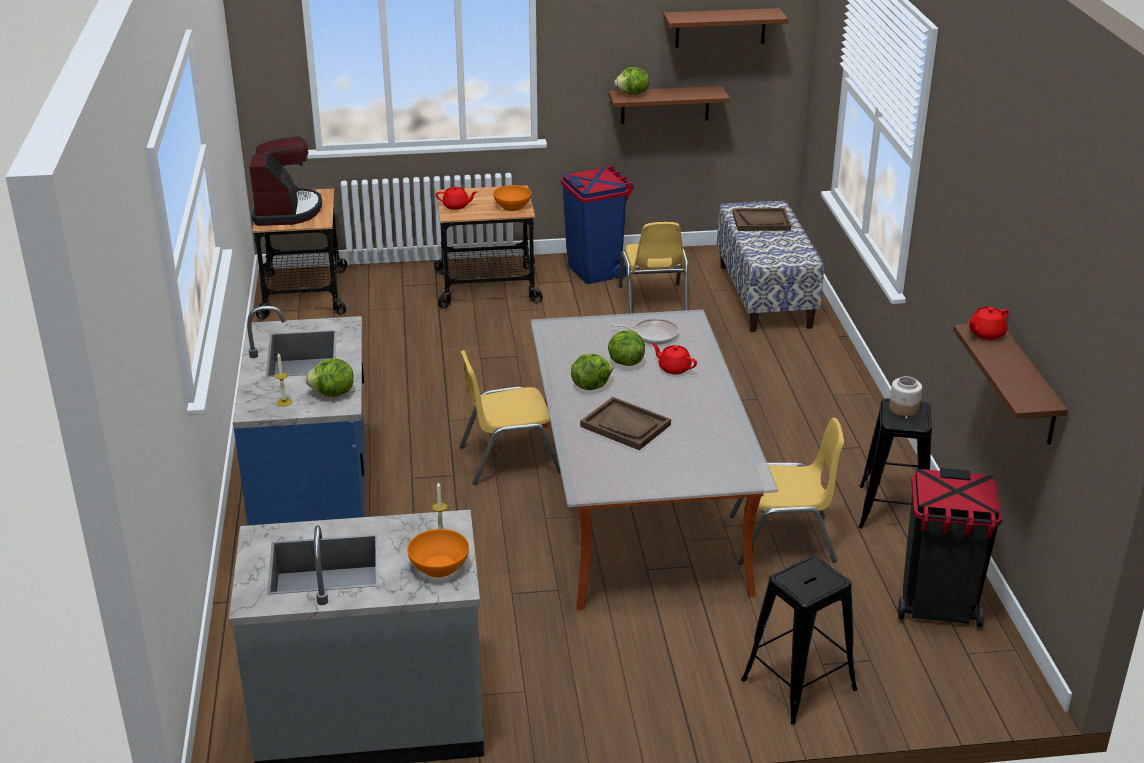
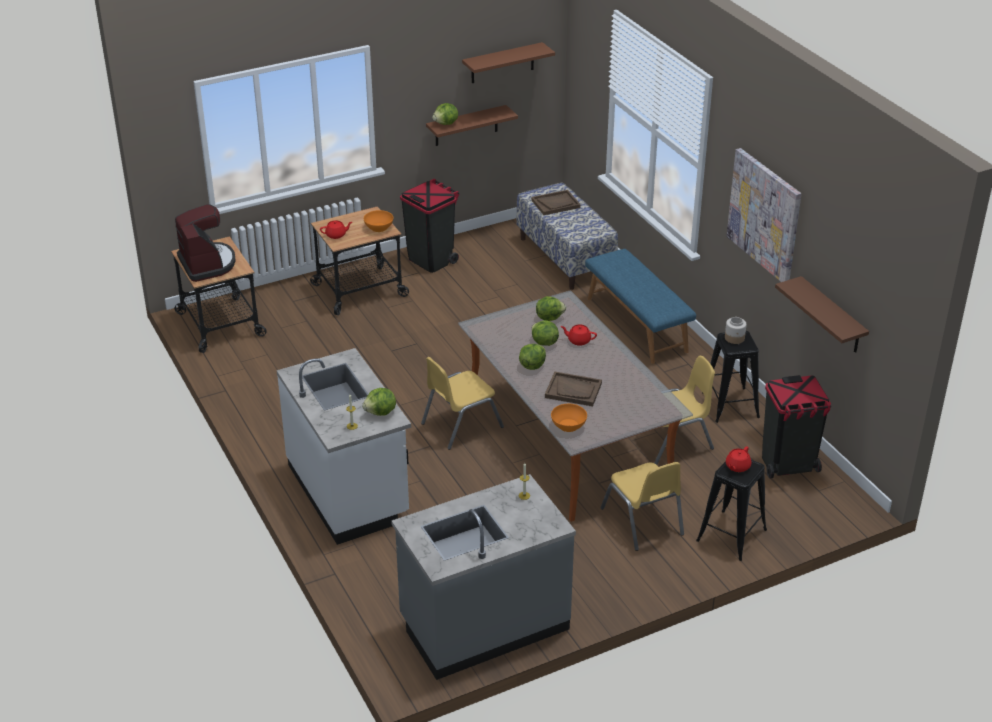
camera: 20 degrees left, 5 degrees up
(316, 506) = (349, 491): blue counter -> white counter
(439, 566) = (537, 516): orange bowl -> orange bowl (568, 425)
(595, 270) = (431, 260): blue trash can -> black trash can
(653, 303) = (489, 279): yellow chair -> yellow chair (642, 522)
(653, 335) = (549, 317): frying pan -> lettuce
(816, 387) = (637, 324): none -> blue bench
(971, 229) = (765, 215): none -> picture
(985, 334) = (797, 286): red teapot -> red teapot (737, 466)

